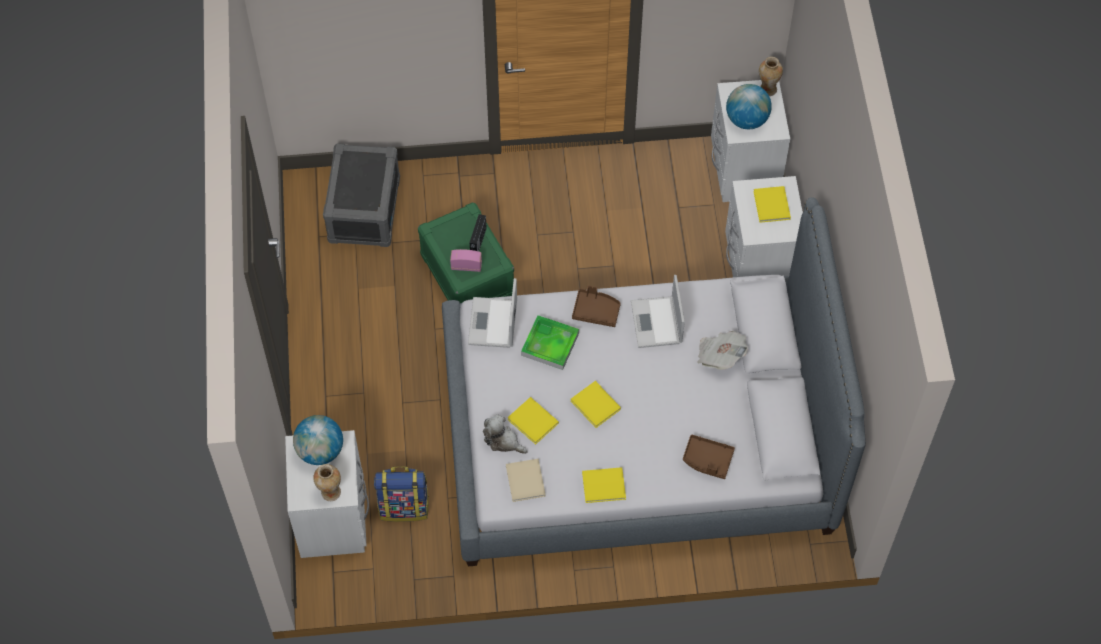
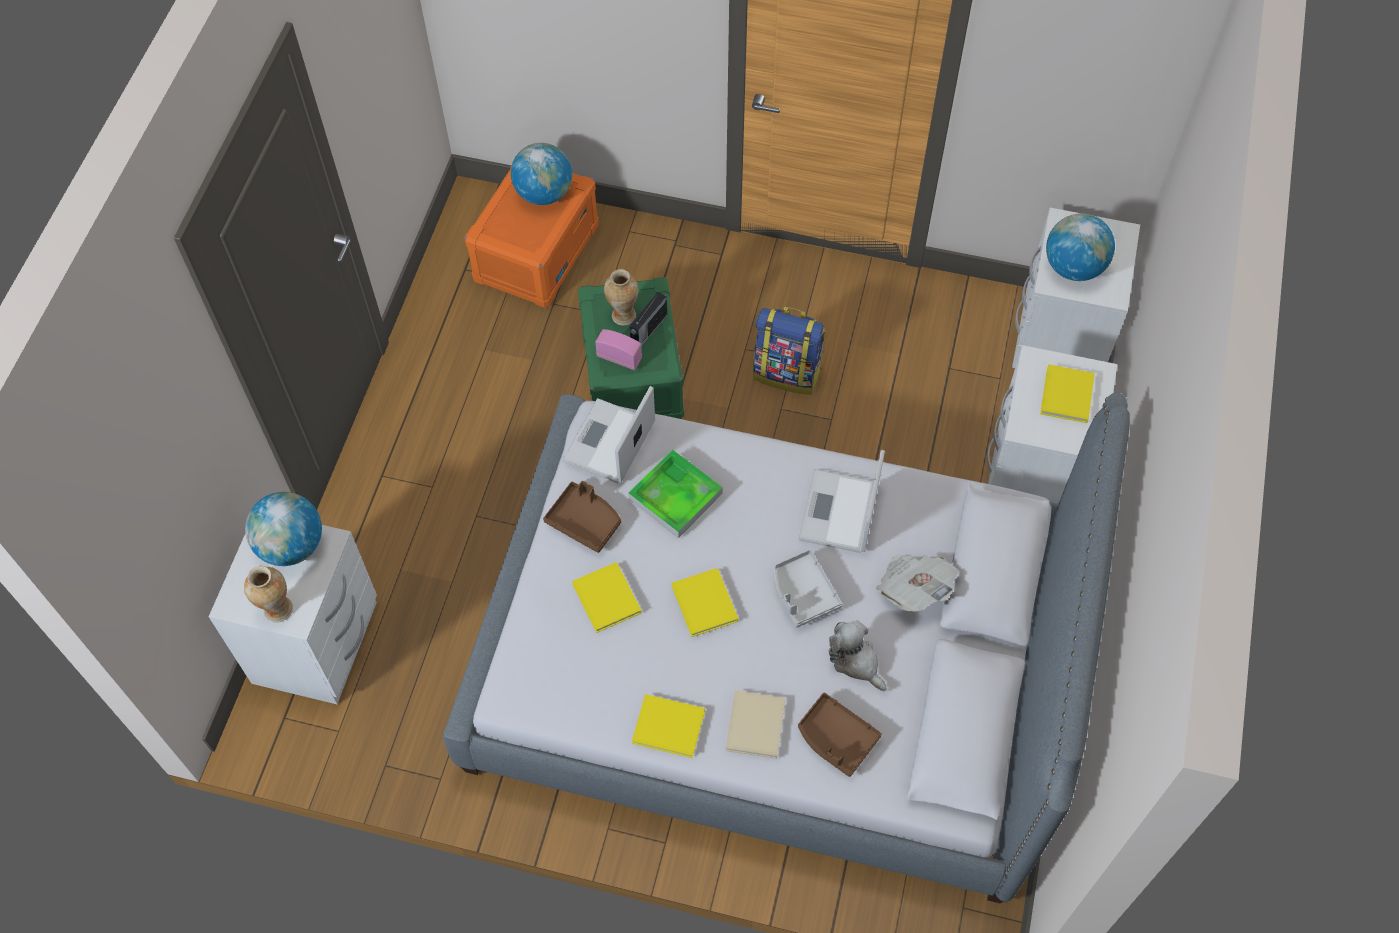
camera: 20 degrees right, 0 degrees up
(363, 209) = (536, 252): grey storage box -> orange storage box
(365, 167) = (544, 193): none -> globe
(404, 506) = (417, 658): backpack -> backpack (787, 372)
(503, 441) = (553, 613): plush toy -> plush toy (856, 661)
(525, 482) = (559, 684): beige book -> beige book (755, 727)
(596, 311) = (760, 469): brown tray -> brown tray (585, 521)
(653, 380) = (803, 593): none -> grey tray
(767, 89) = (1118, 235): vase -> vase (623, 315)

